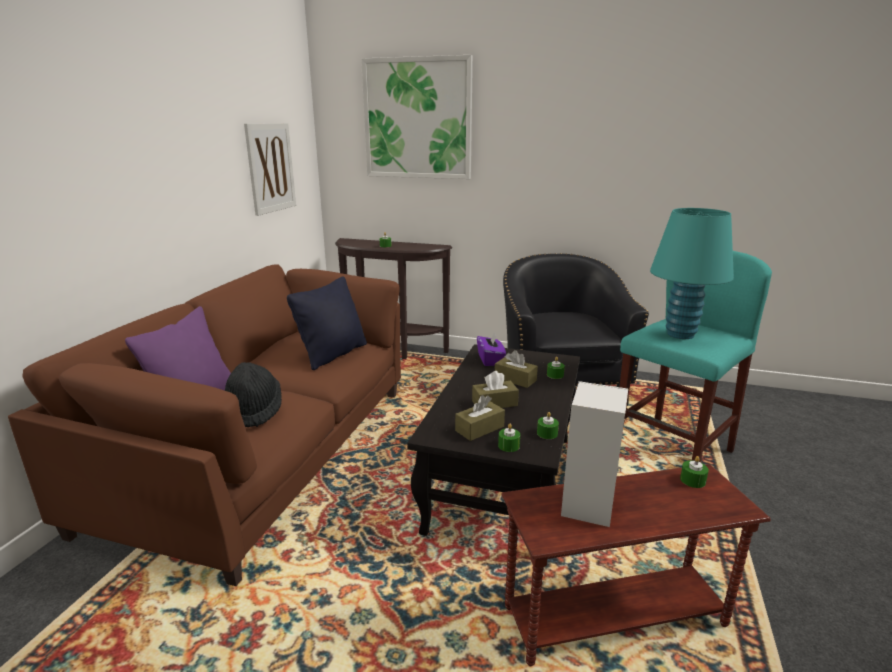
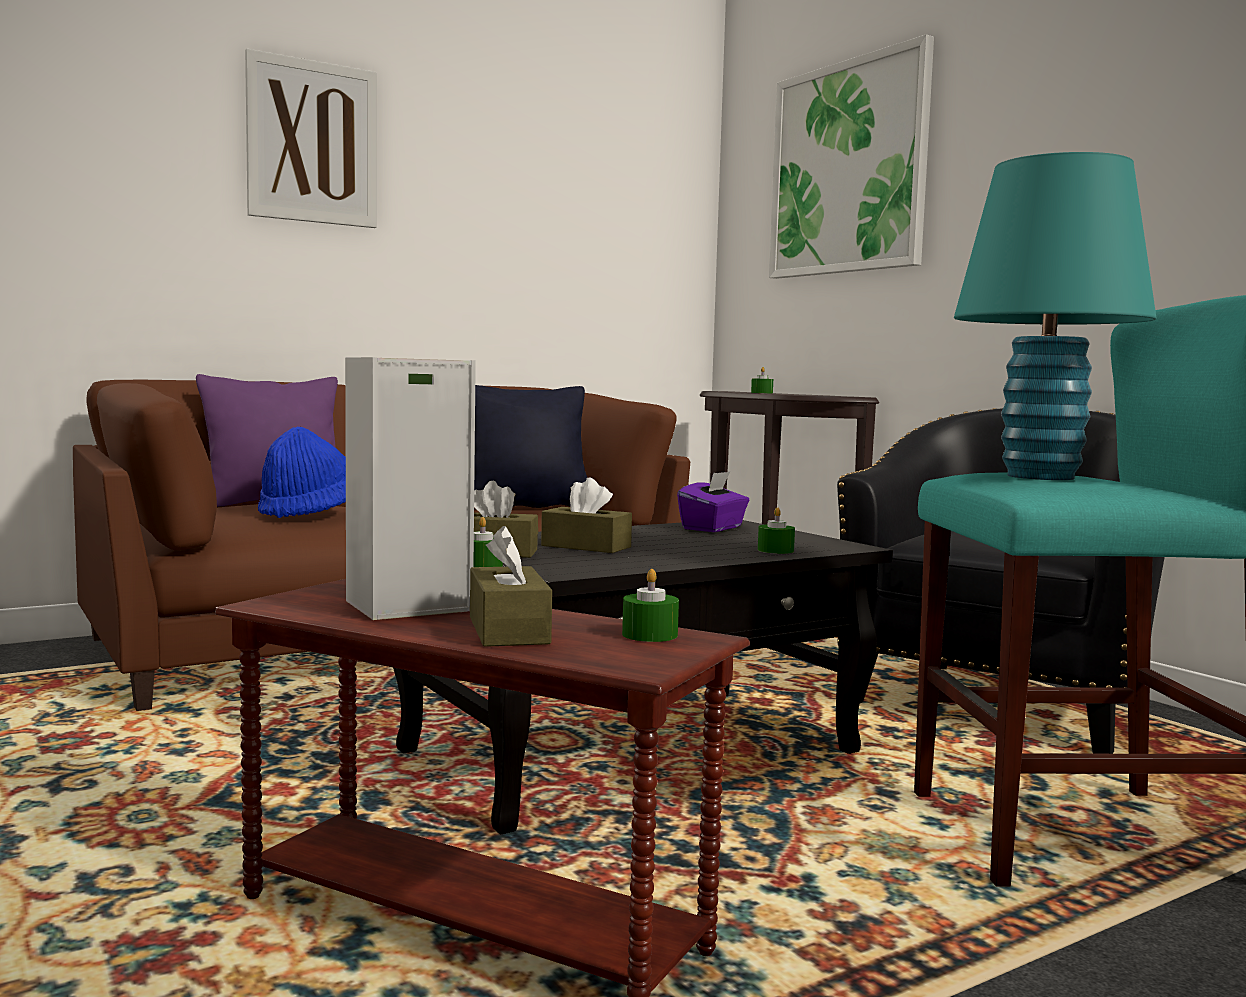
camera: 40 degrees right, 15 degrees down
(254, 410) = (309, 512): black hat -> blue hat
(270, 168) = (596, 251): picture -> picture (312, 142)
(515, 379) = (692, 542): brown tissue box -> brown tissue box (508, 630)
(547, 433) = (571, 571): green candle -> none

